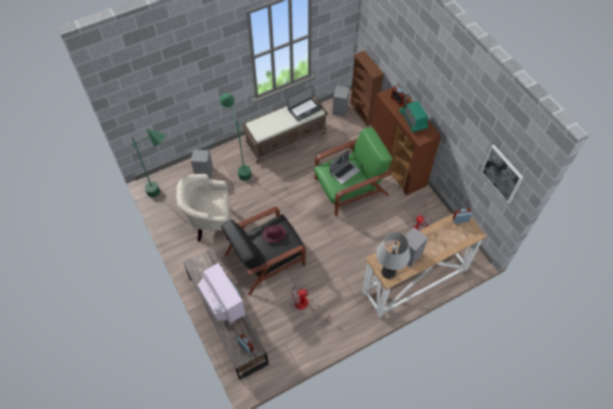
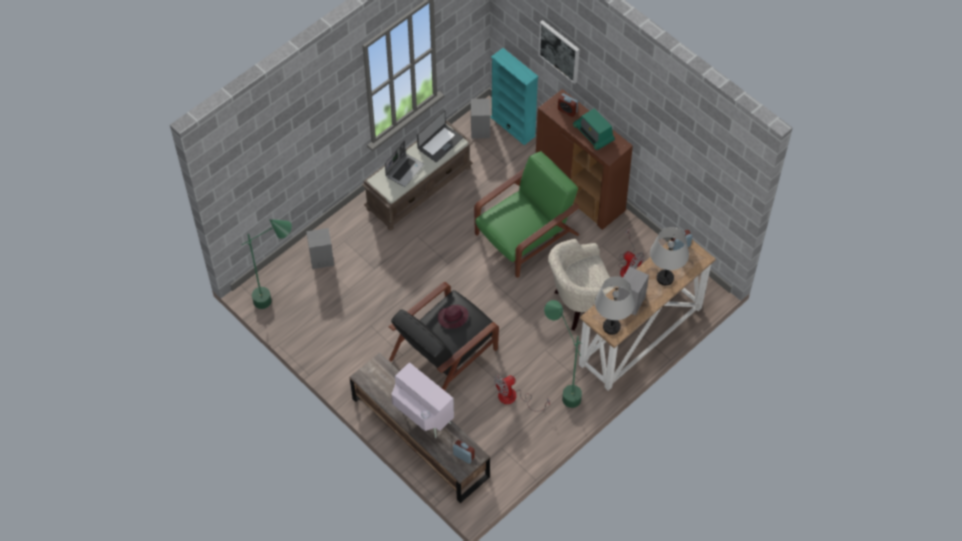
camera: 15 degrees left, 0 degrees up
(210, 224) = (356, 326): beige armchair -> beige armchair (579, 305)
(241, 167) = (369, 240): green floor lamp -> green floor lamp (561, 388)
(344, 171) = (517, 216): laptop -> laptop (404, 170)
(363, 112) = (513, 126): brown bookcase -> turquoise bookcase
(442, 242) = (665, 278): none -> grey table lamp
(502, 173) = (716, 181): picture -> picture (559, 51)

